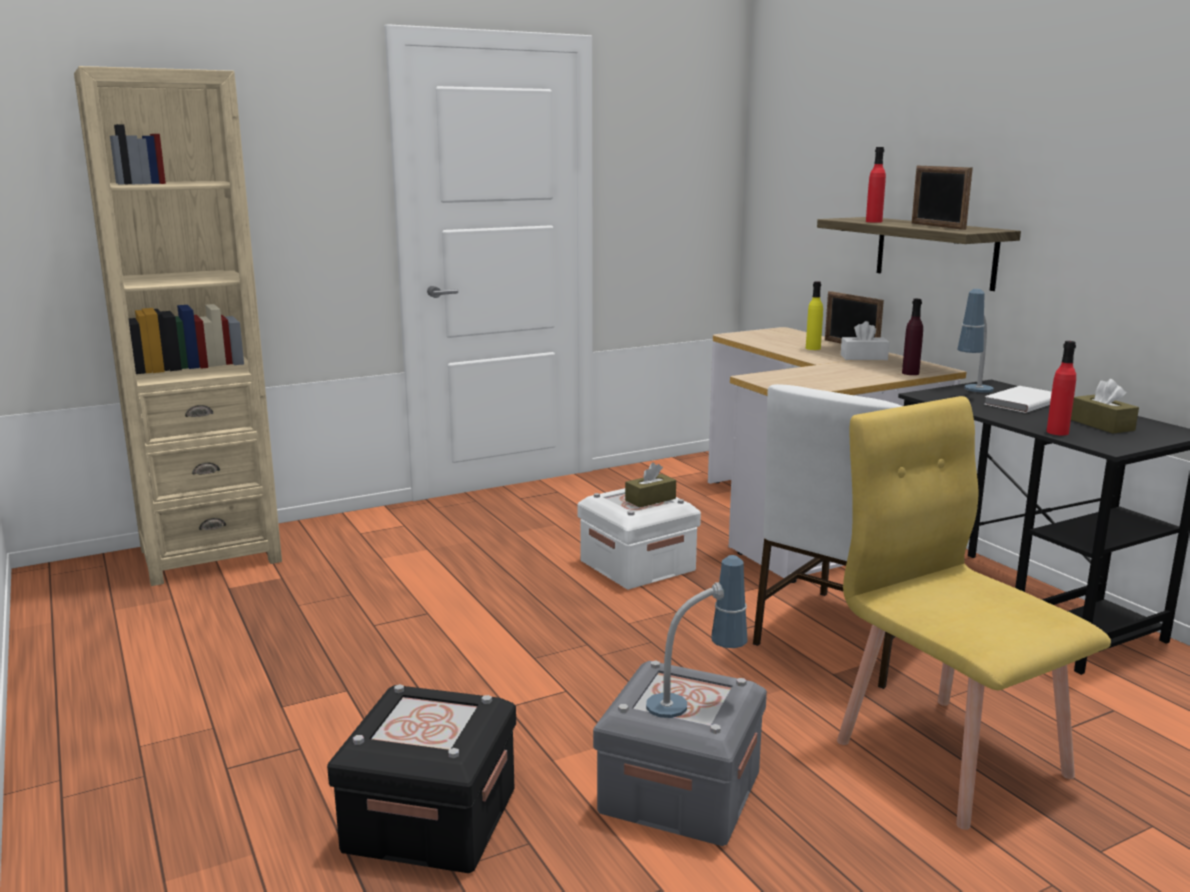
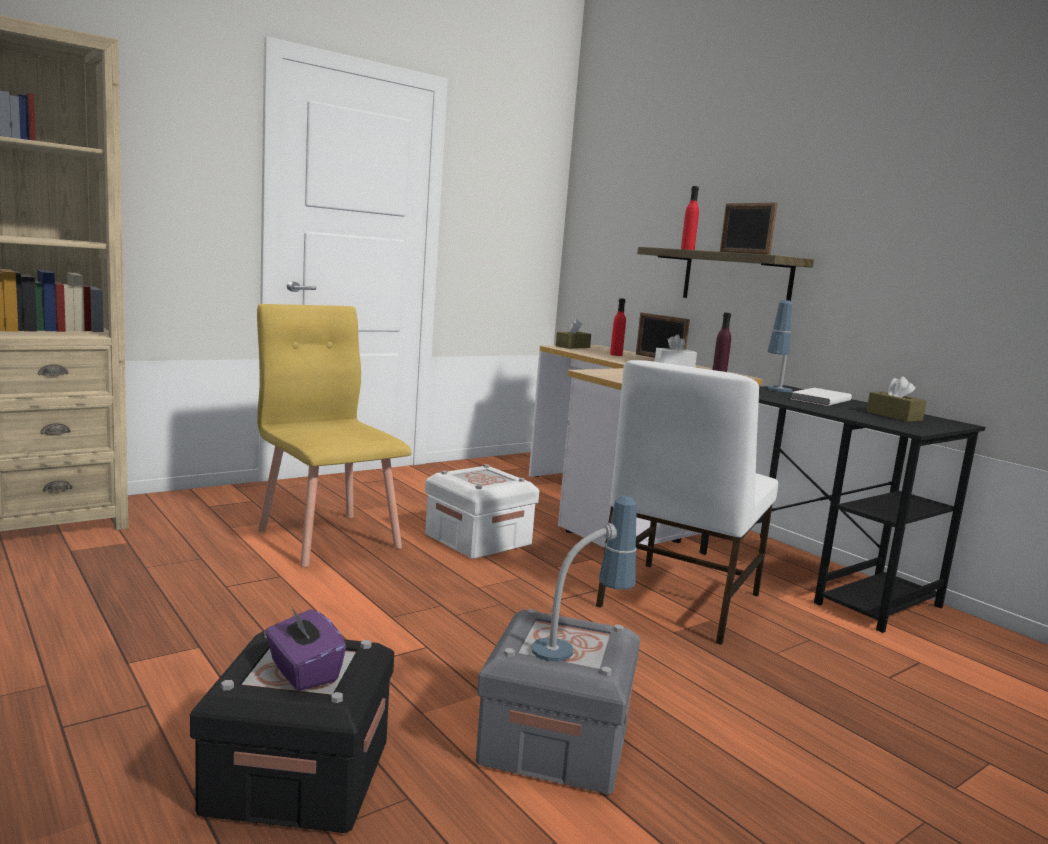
camera: 10 degrees left, 5 degrees down
(426, 727) = (303, 672): none -> purple tissue box
(650, 499) = (494, 477): brown tissue box -> brown tissue box (572, 347)
(813, 348) = (629, 358): yellow bottle -> none
(951, 756) = (797, 703): yellow chair -> yellow chair (329, 538)
(1057, 432) = (862, 418): red bottle -> red bottle (616, 355)

